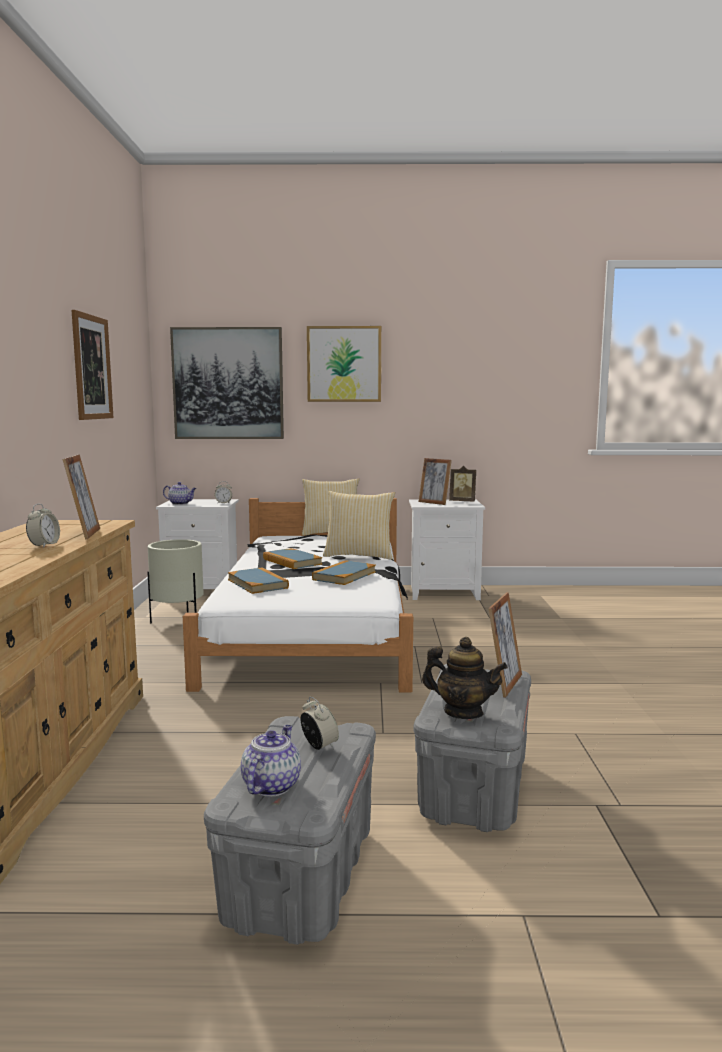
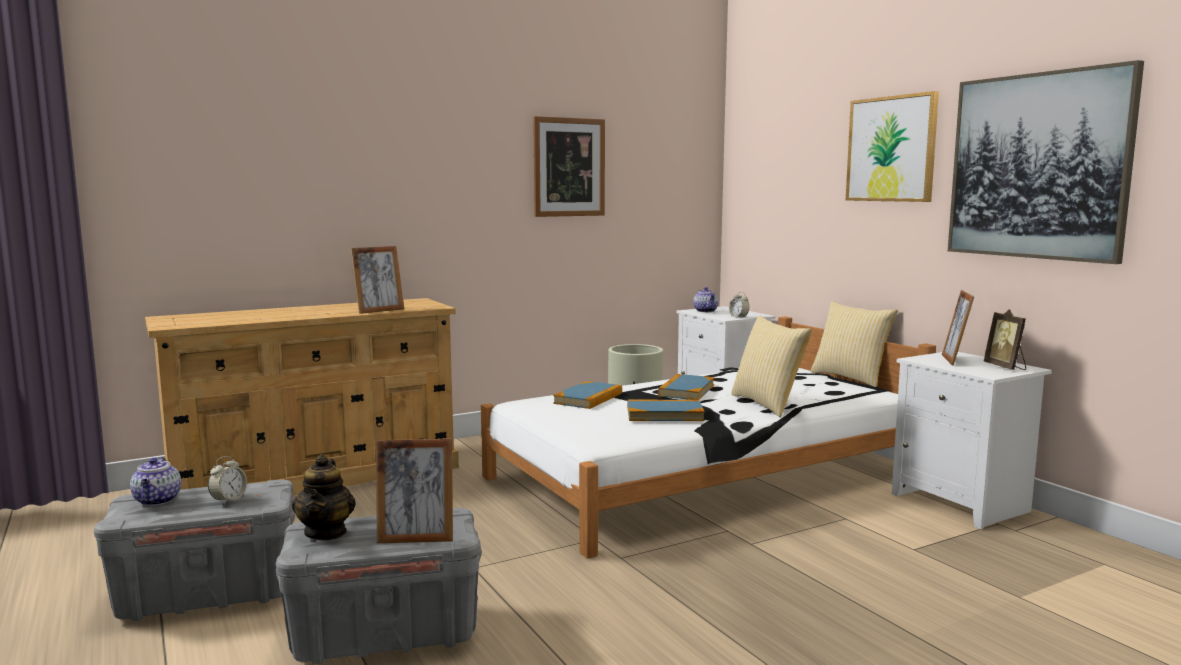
camera: 60 degrees right, 0 degrees up
(44, 545) = (329, 312): alarm clock -> none
(228, 383) = (779, 178): picture -> picture (1038, 166)
(271, 785) = (157, 500): teapot -> teapot turned 90 degrees clockwise

